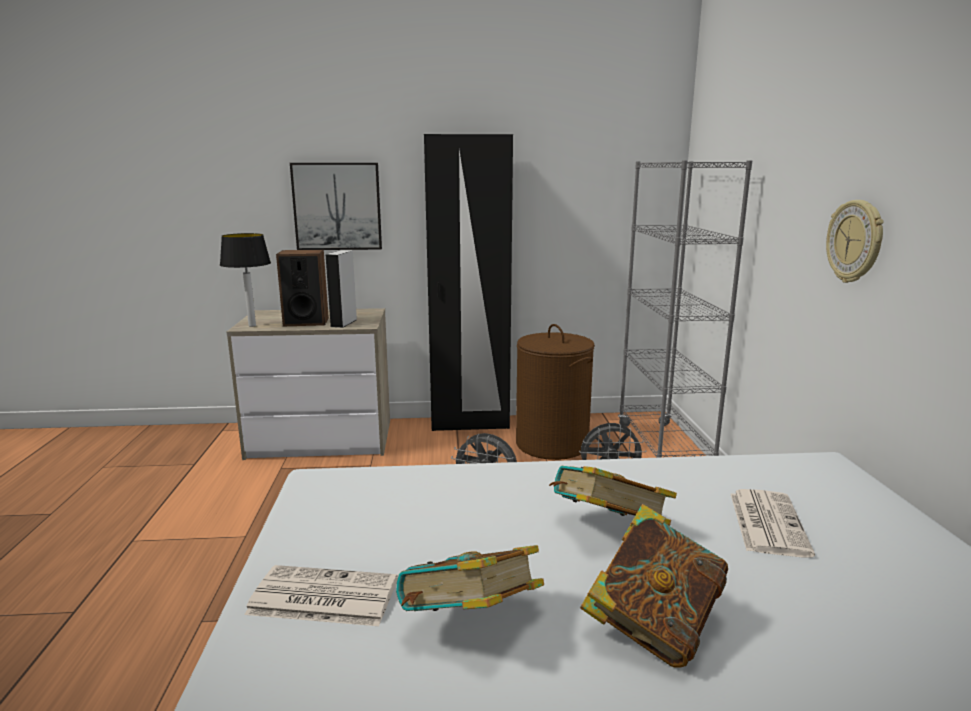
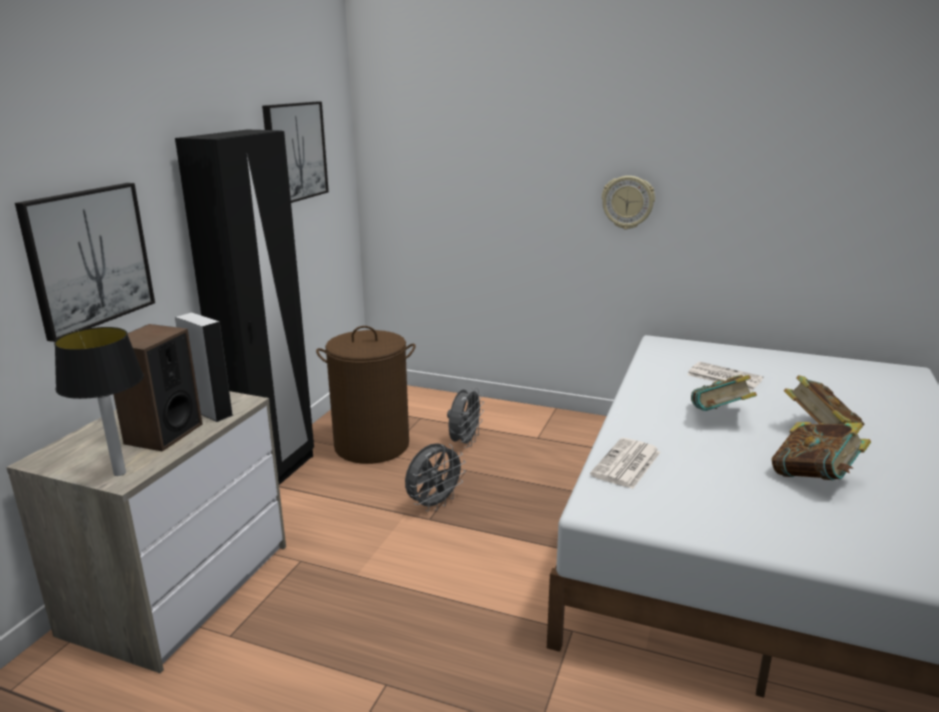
camera: 65 degrees left, 5 degrees up
(321, 597) = (782, 524): newspaper -> newspaper (626, 464)
(578, 162) = (295, 152): none -> picture
(663, 450) = (435, 404): grey bookcase -> none

